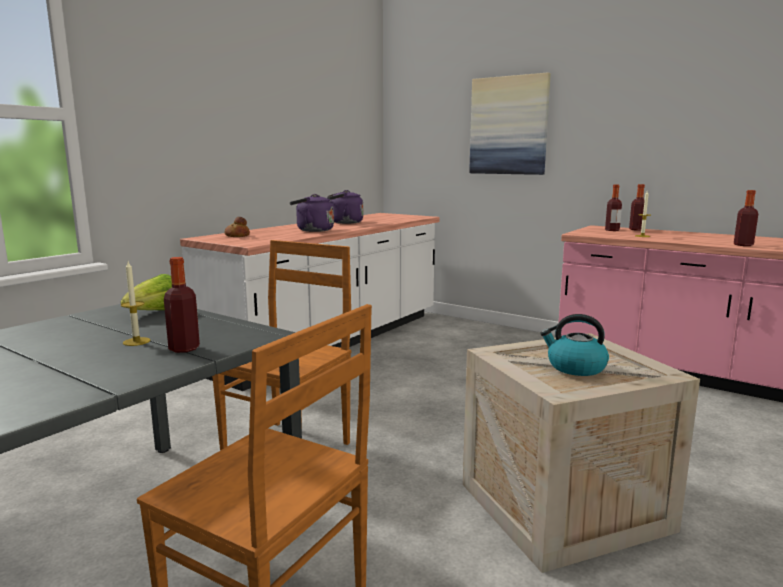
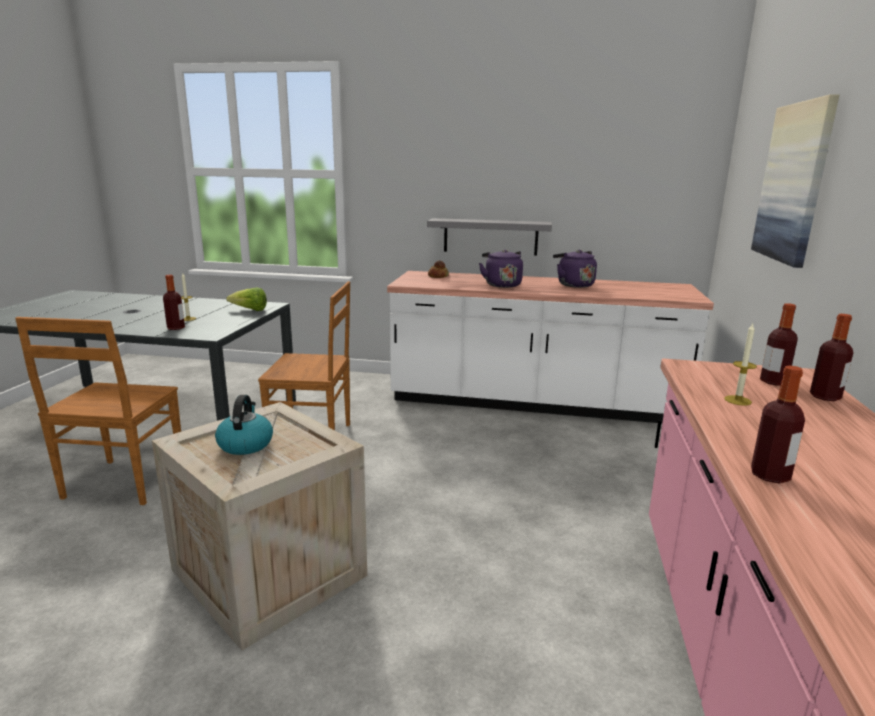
camera: 65 degrees right, 5 degrees up
(250, 188) = (490, 236): none -> grey shelf

